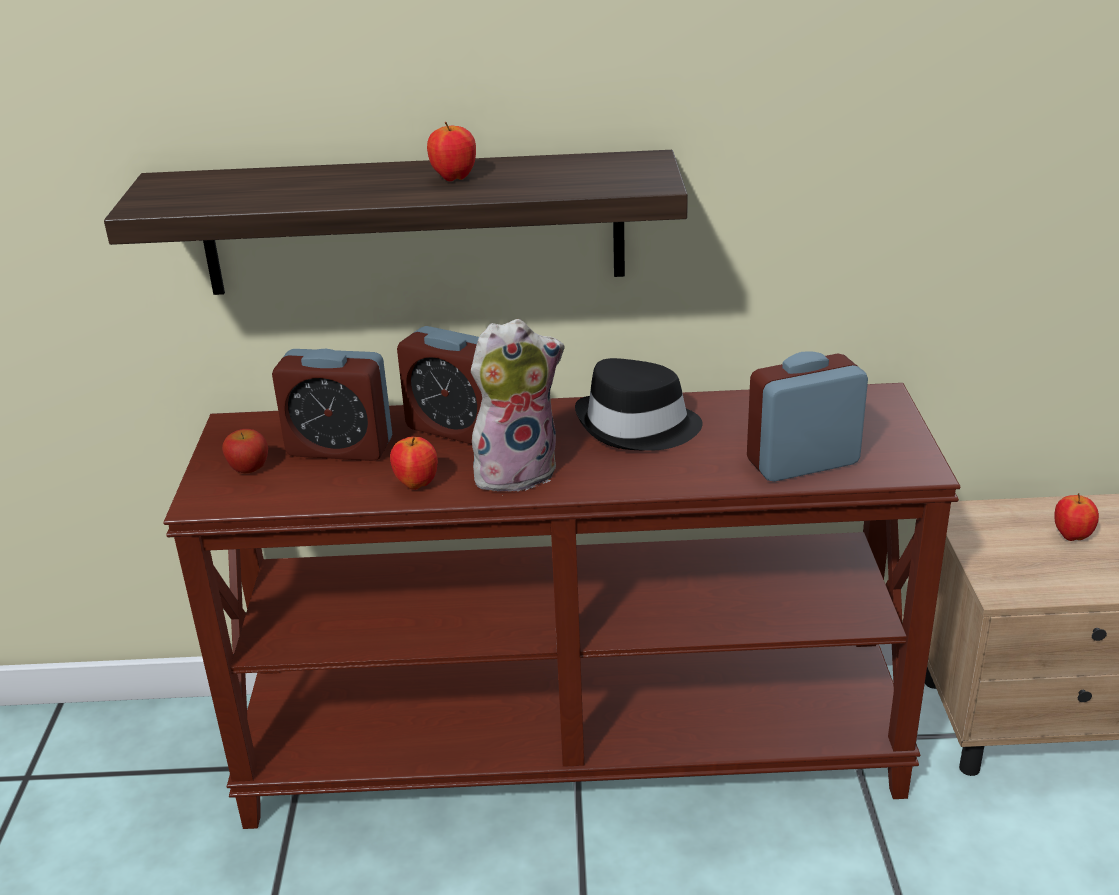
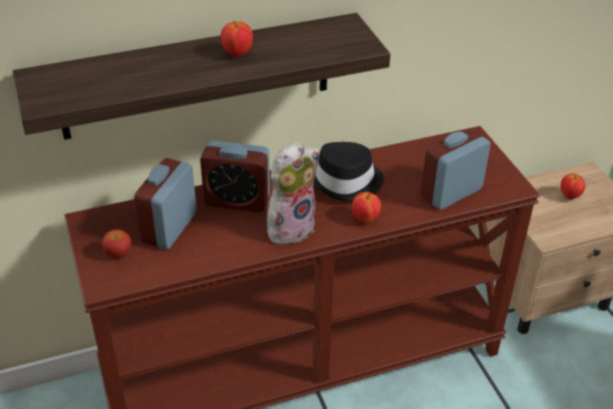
camera: 20 degrees left, 10 degrees up
(340, 448) = (169, 227): alarm clock -> alarm clock turned 120 degrees clockwise
(416, 484) = (234, 247): apple -> apple (365, 219)

